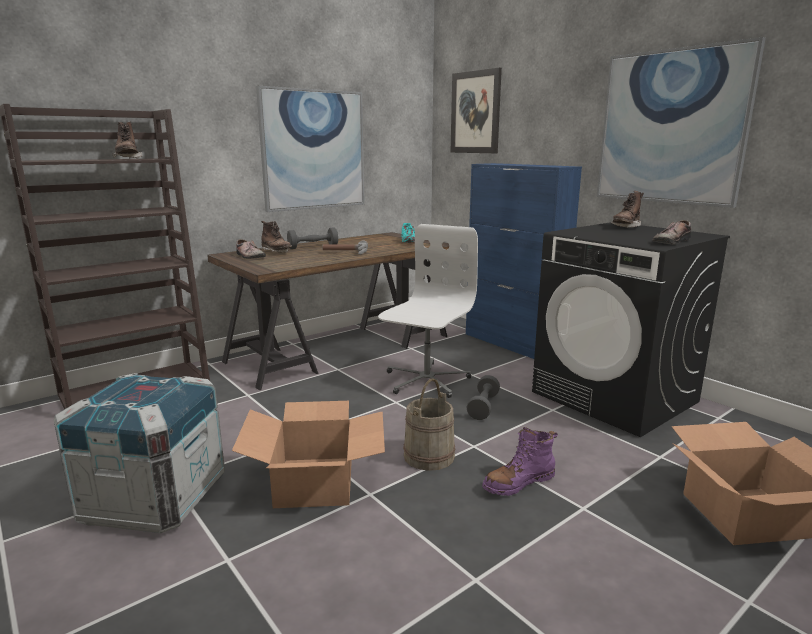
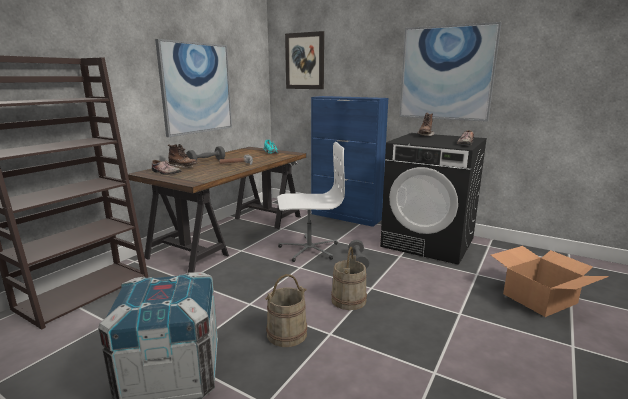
camera: 20 degrees left, 0 degrees up
(128, 159) = (67, 99): brown boot -> none
(316, 481) = (287, 333): cardboard box -> beige bucket
(426, 380) = (309, 249): white office chair -> white office chair turned 75 degrees clockwise
(518, 483) = (414, 306): purple boot -> none

